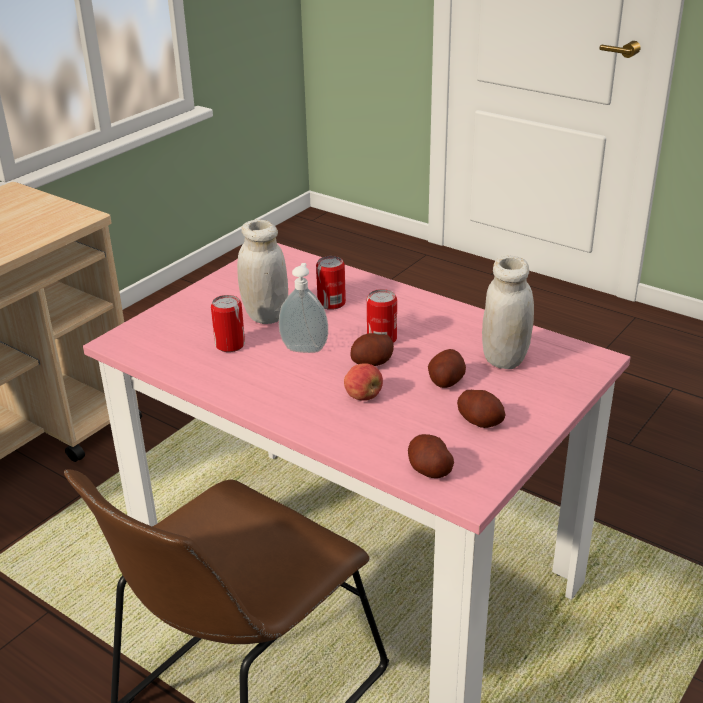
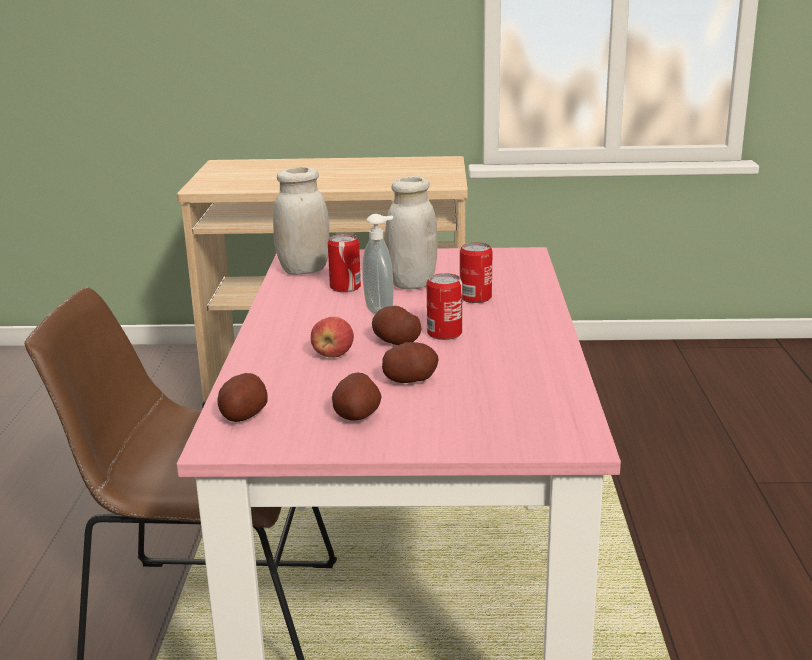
camera: 55 degrees right, 10 degrees down
(504, 359) = (496, 394): white jar -> white jar (304, 270)

